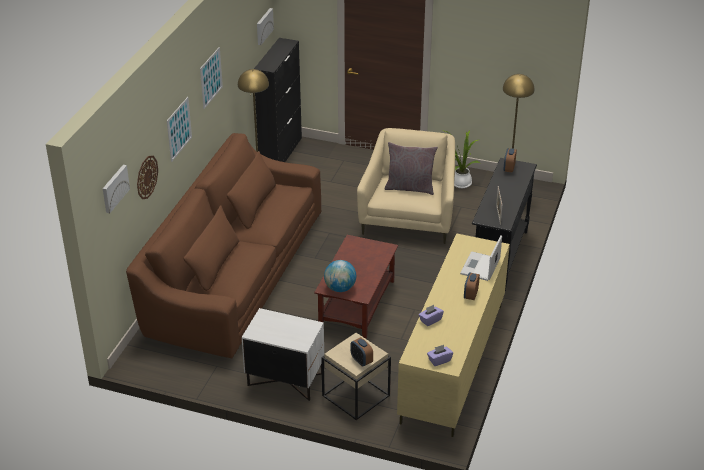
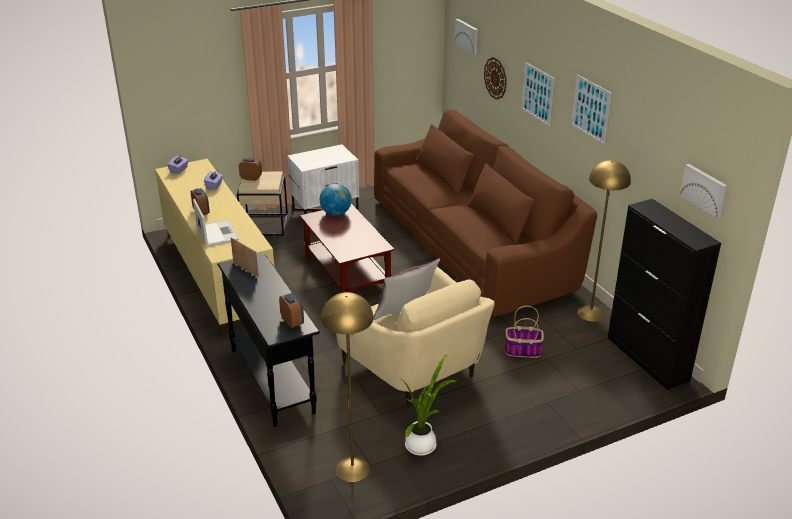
camera: 135 degrees right, 5 degrees down
(335, 192) = (522, 351): none -> basket

